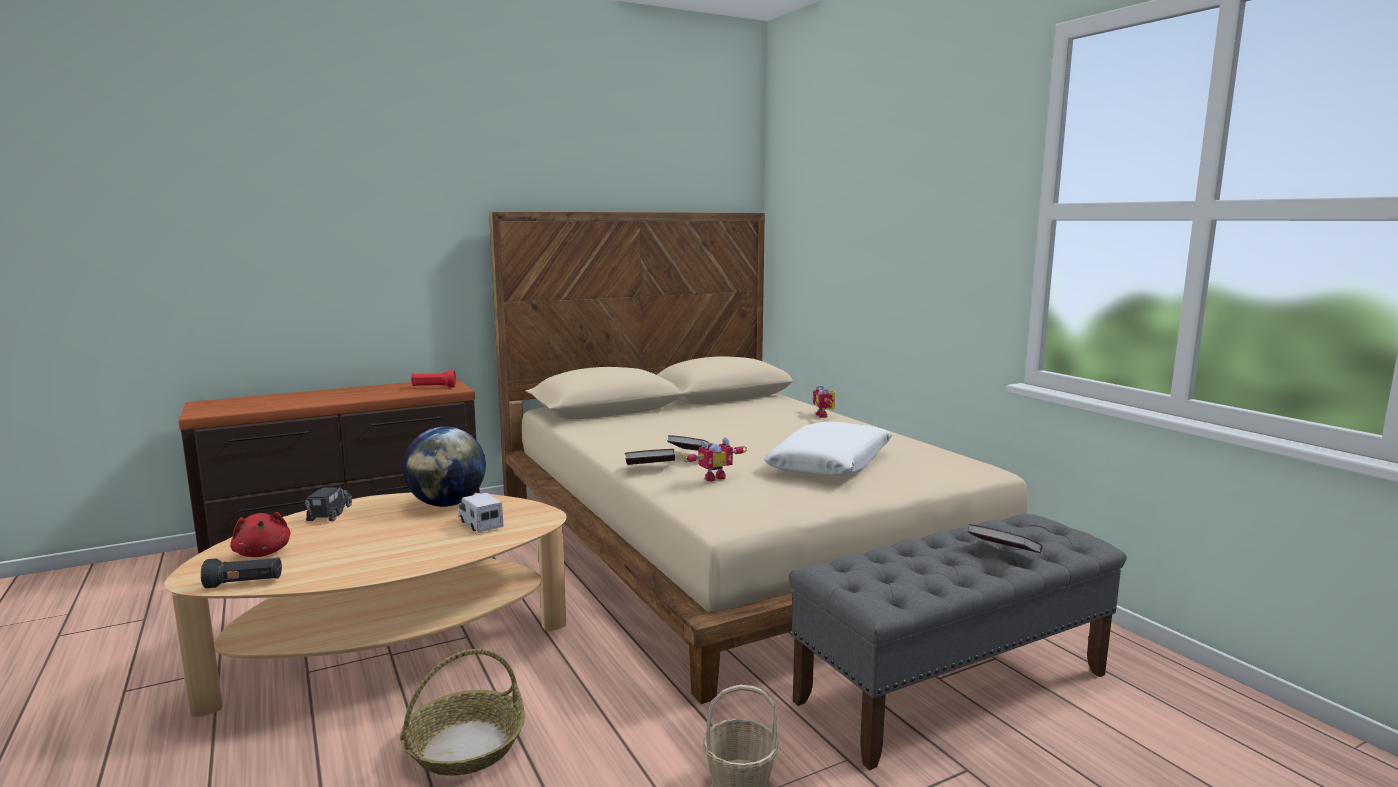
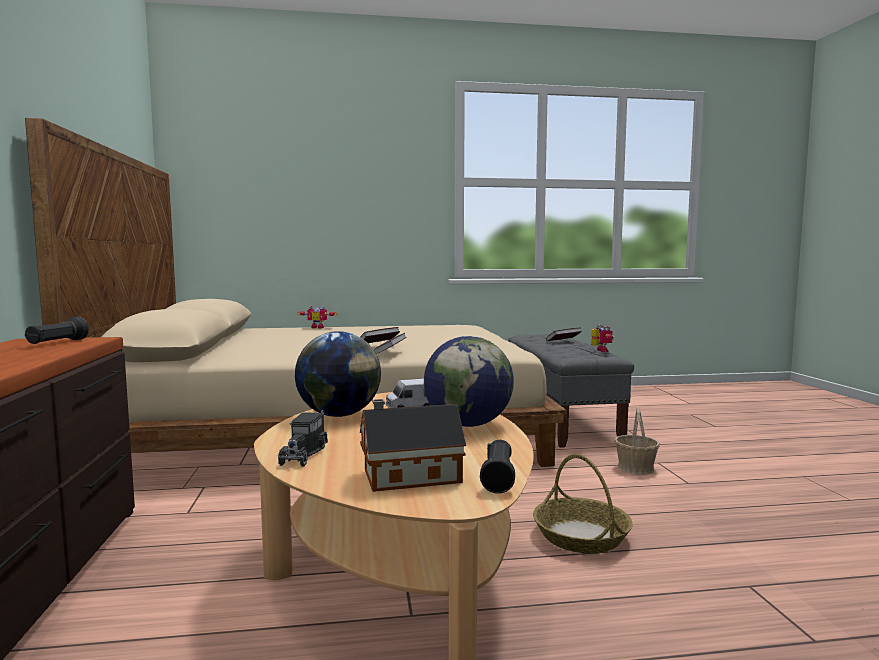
camera: 70 degrees left, 5 degrees down
(263, 553) = (407, 476): red plush toy -> toy house
(330, 514) = (304, 453): toy truck -> toy truck turned 105 degrees counterclockwise
(416, 554) = (468, 424): none -> globe
(433, 387) = (57, 343): red flashlight -> black flashlight
(713, 477) = (440, 344): toy robot -> toy robot (599, 351)
(831, 464) = (430, 335): white pillow -> none

